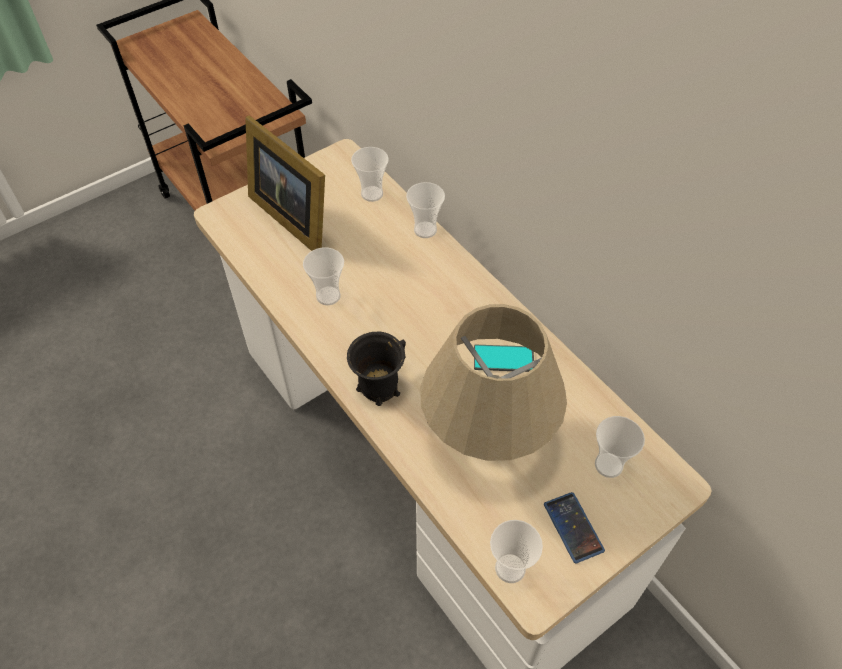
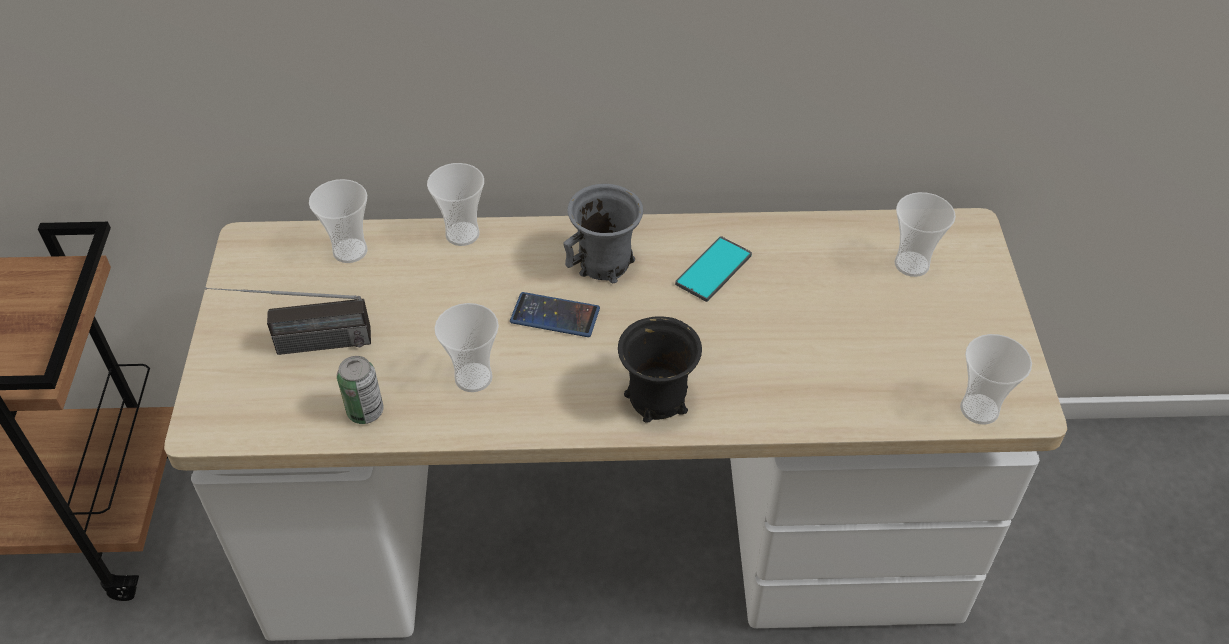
camera: 55 degrees left, 5 degrees down
(272, 266) = (365, 411): none -> can
(293, 215) = (298, 346): picture frame -> radio
(461, 304) = (605, 263): none -> grey mug
(487, 440) = (809, 341): beige table lamp -> none
(573, 527) = (965, 332): phone -> phone (555, 315)

